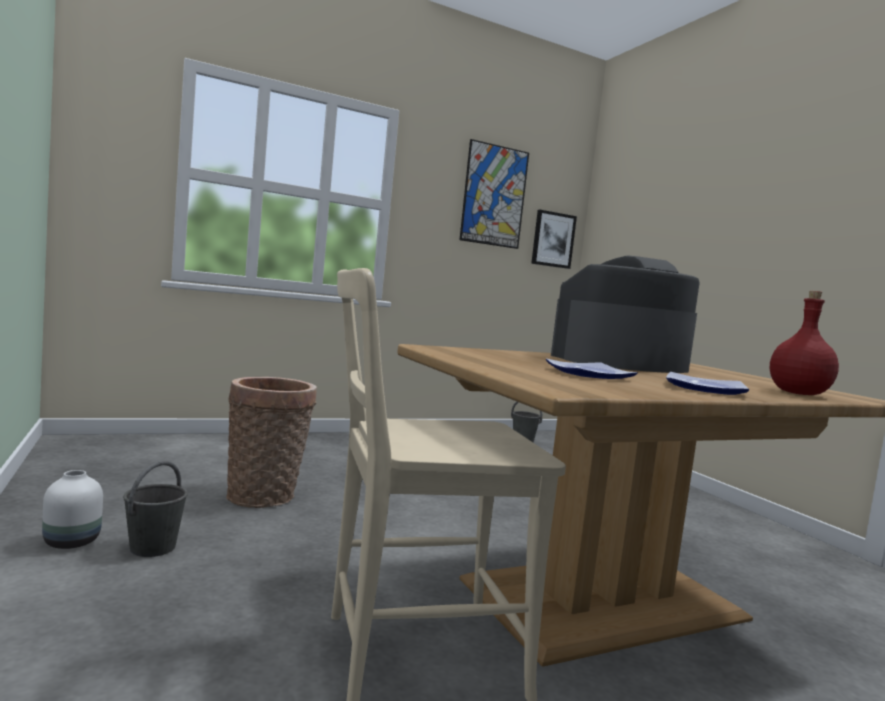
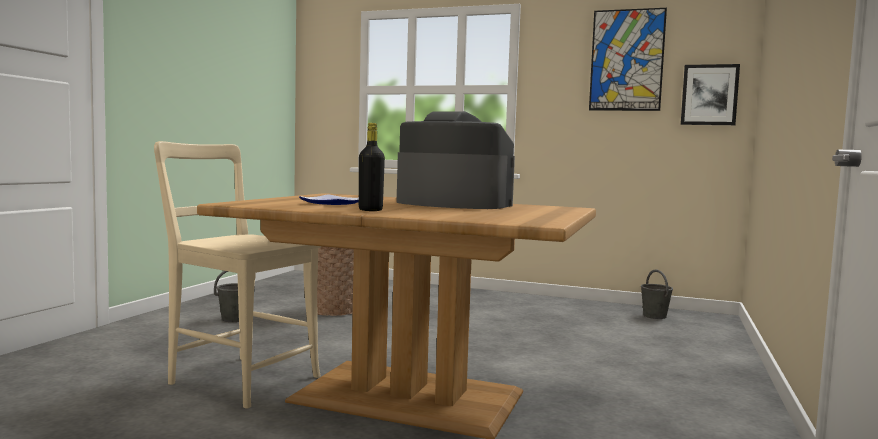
camera: 45 degrees right, 0 degrees up
(72, 541) = (211, 310): white vase -> none
(703, 388) = (370, 210): plate -> black bottle
(798, 393) = (464, 217): red bottle -> none

